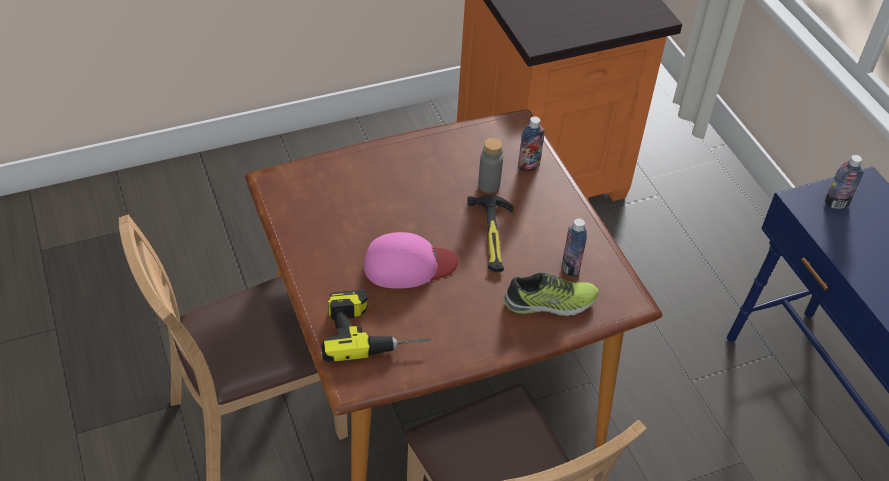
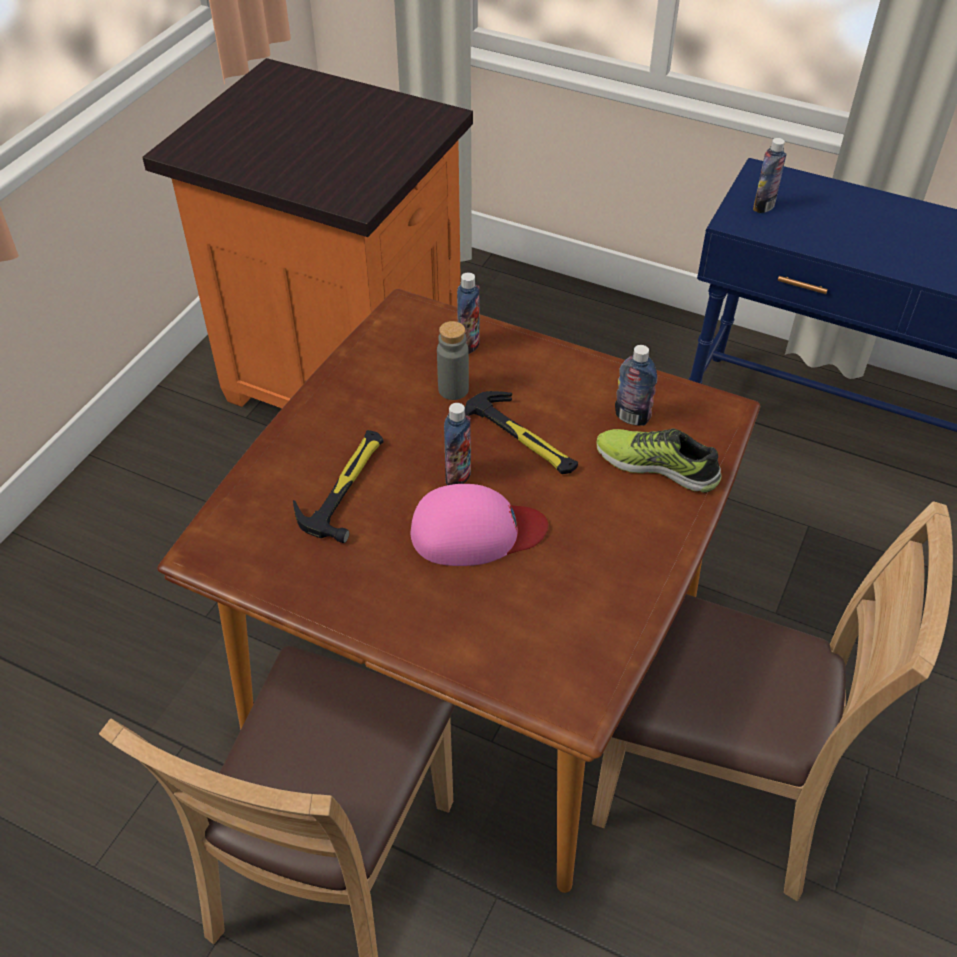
camera: 40 degrees left, 0 degrees up
(373, 196) = (345, 485): none -> hammer
(373, 330) = (526, 630): power drill -> none
(409, 265) = (476, 531): pink cap -> pink cap turned 45 degrees clockwise
(435, 231) = (458, 475): none -> bottle
(550, 303) = (657, 465): shoe -> shoe turned 105 degrees counterclockwise

